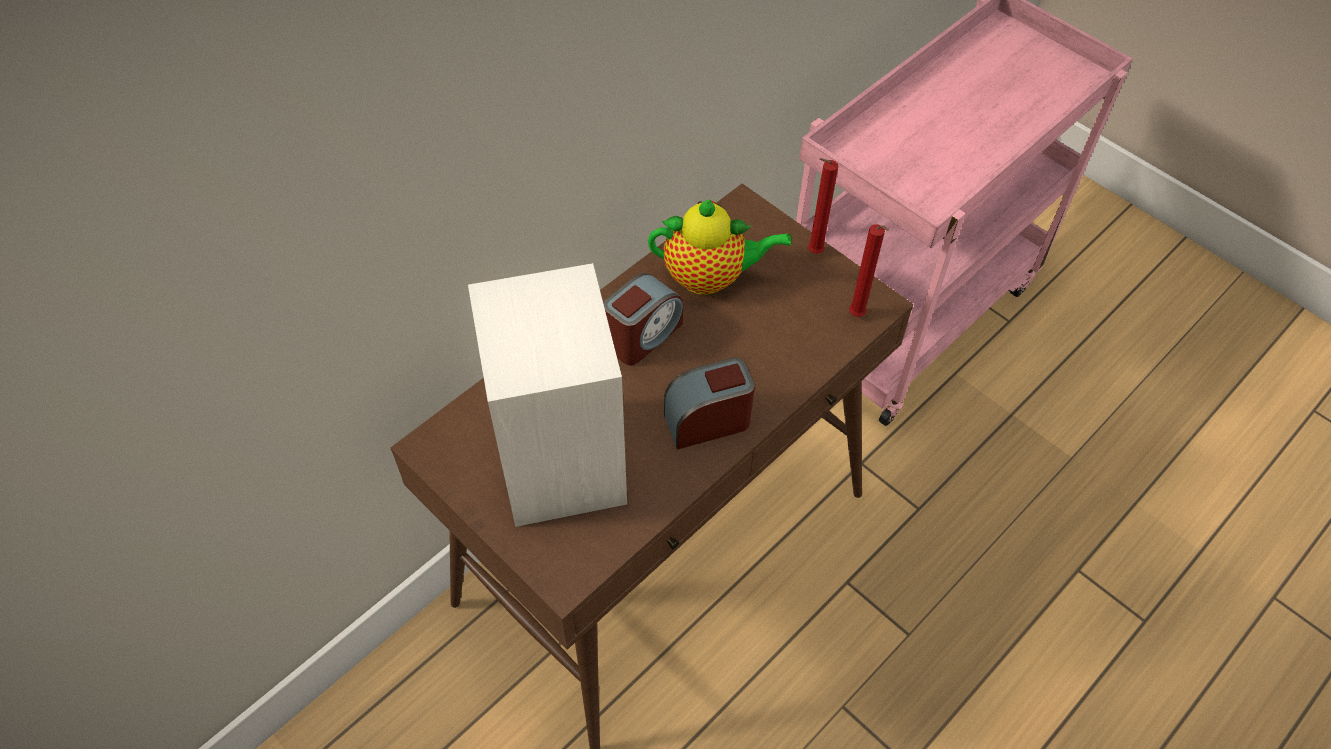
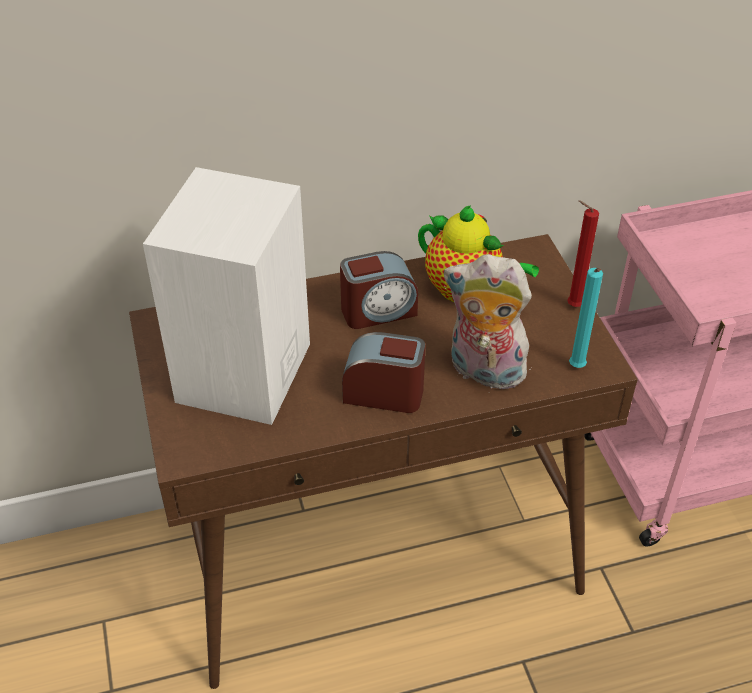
camera: 30 degrees right, 10 degrees down
(781, 357) = (483, 372): none -> plush toy
(858, 317) = (576, 369): red candle -> turquoise candle

